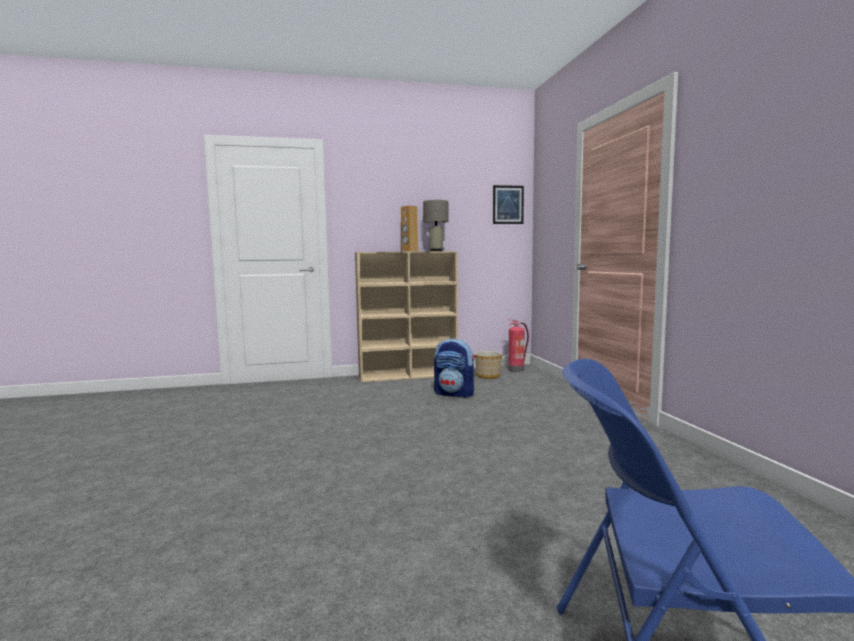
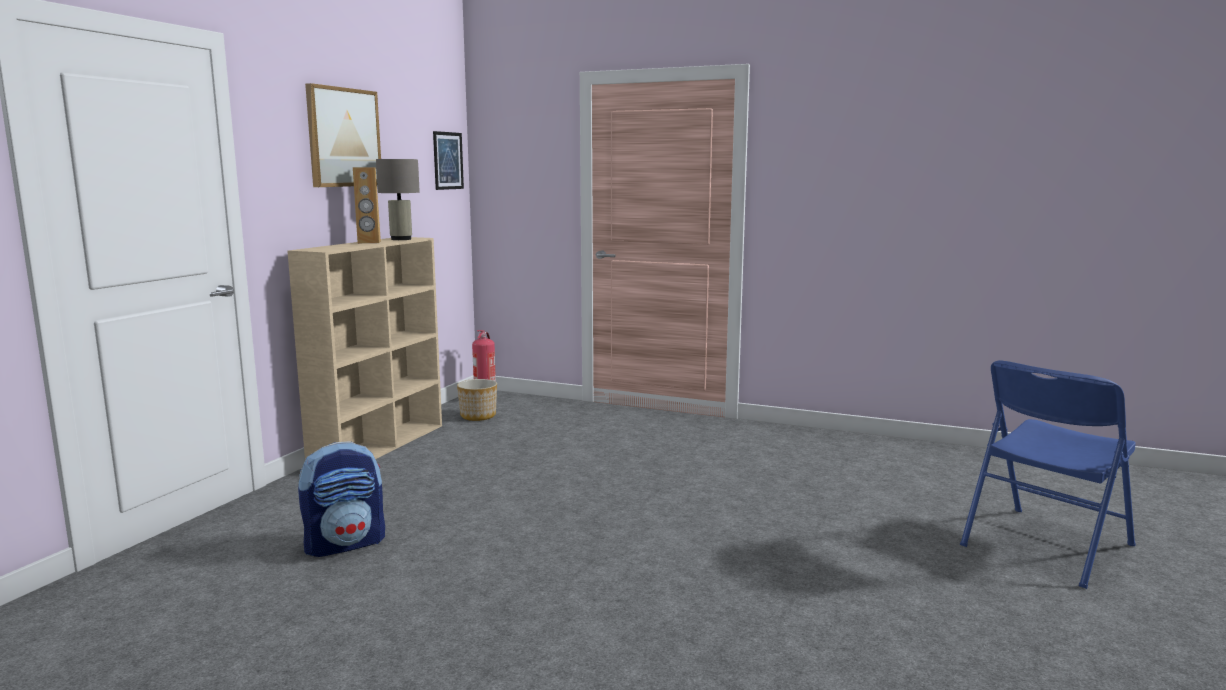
camera: 55 degrees left, 5 degrees up
(407, 191) = (343, 137): none -> picture
(455, 394) = (508, 448): backpack -> backpack (345, 544)

